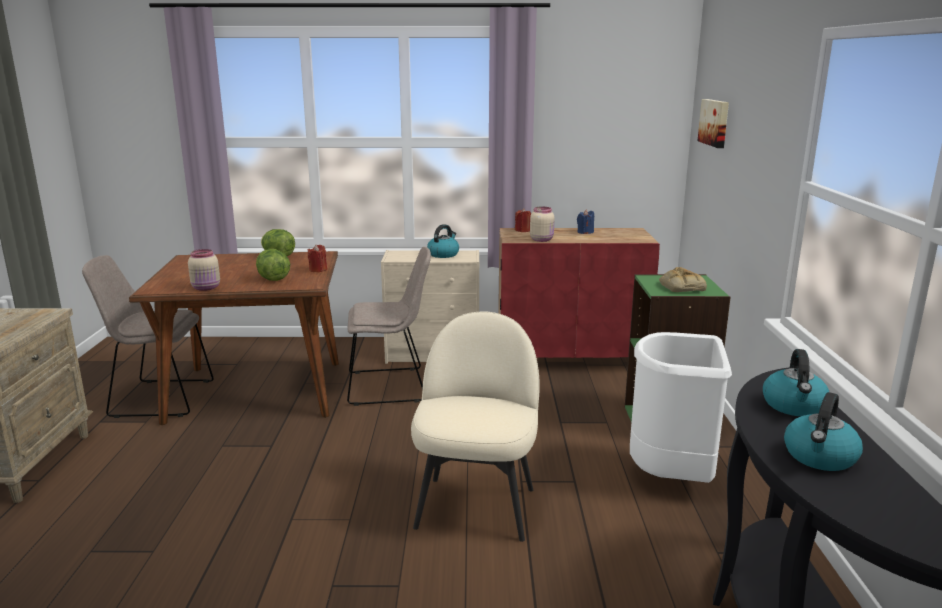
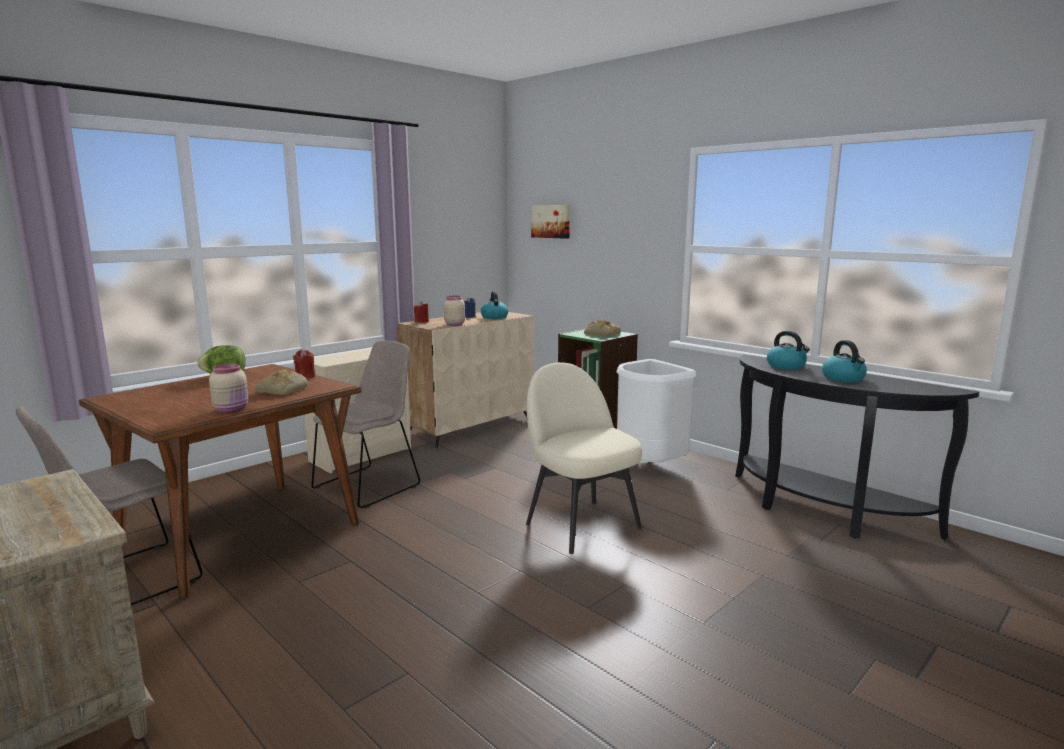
camera: 45 degrees left, 5 degrees down
(273, 279) = (282, 390): lettuce -> bread
(443, 254) = (362, 353): kettle -> kettle (494, 317)
(570, 358) = (470, 427): red cabinet -> beige cabinet

